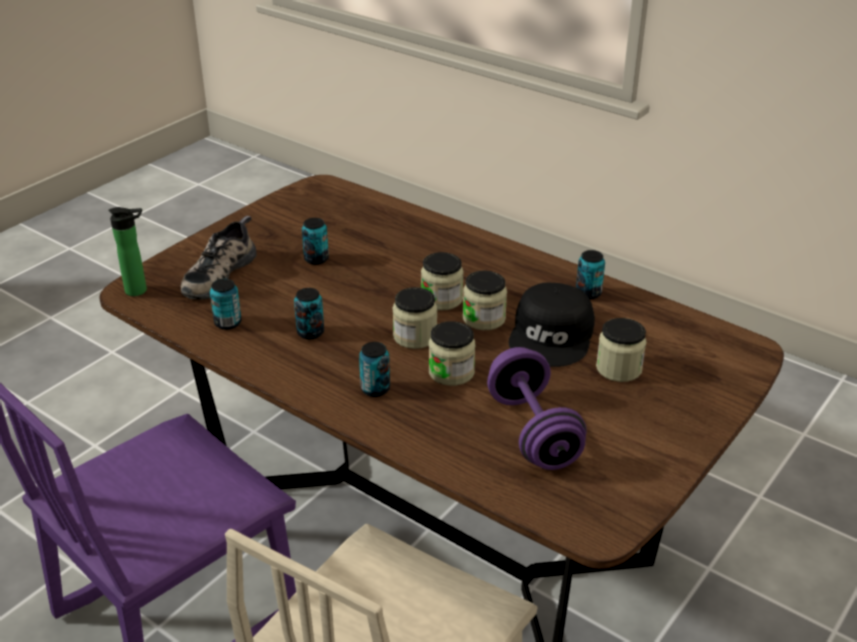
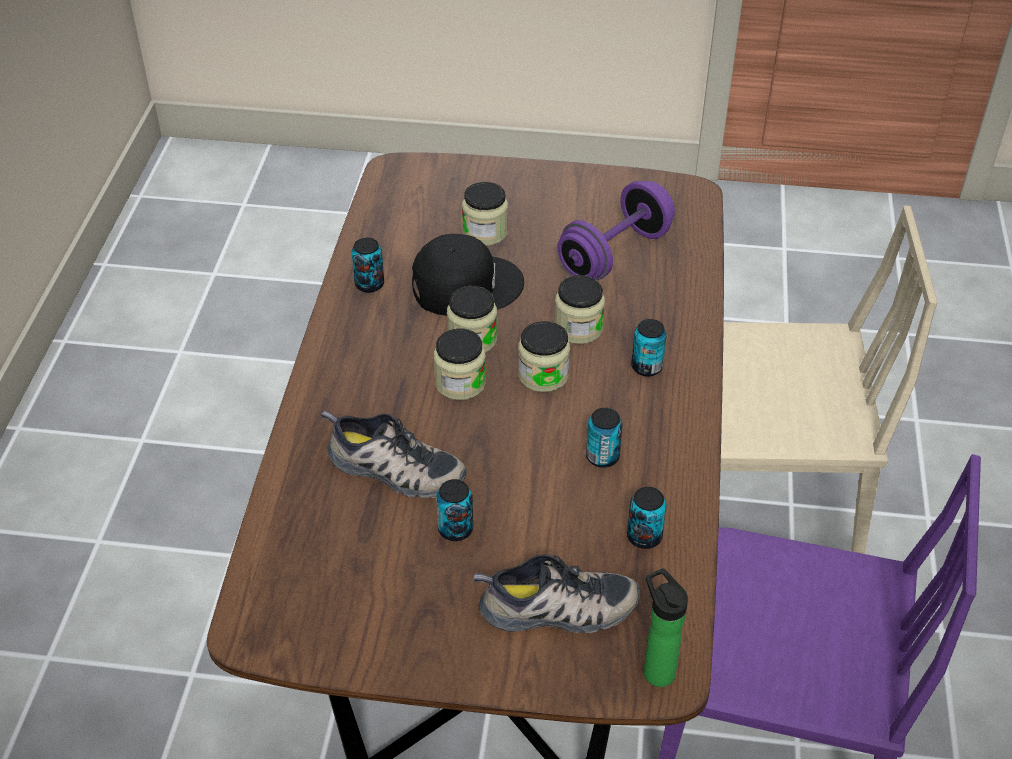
camera: 120 degrees left, 10 degrees up
(387, 252) = (393, 470): none -> shoe

